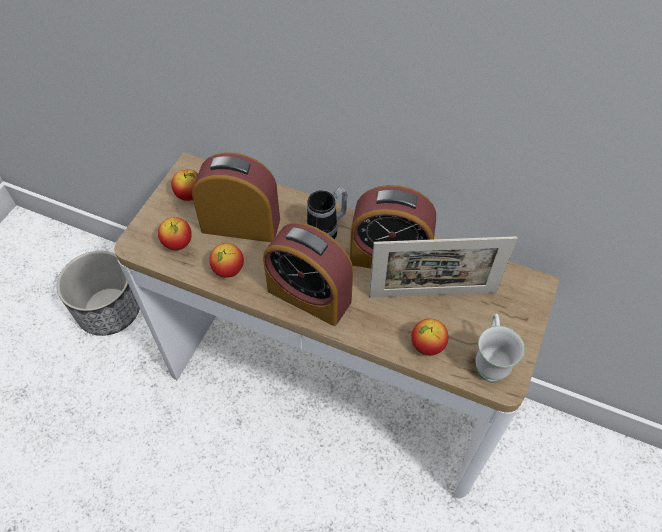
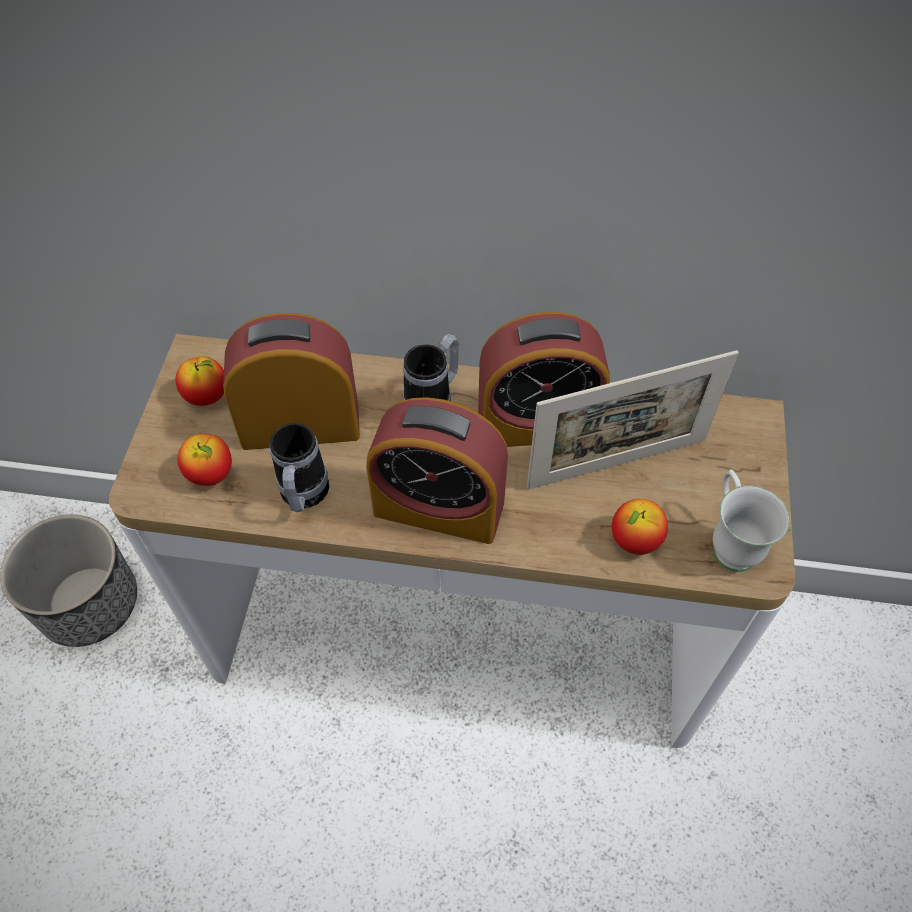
camera: 15 degrees left, 0 degrees up
(228, 270) = (303, 497): apple -> mug

